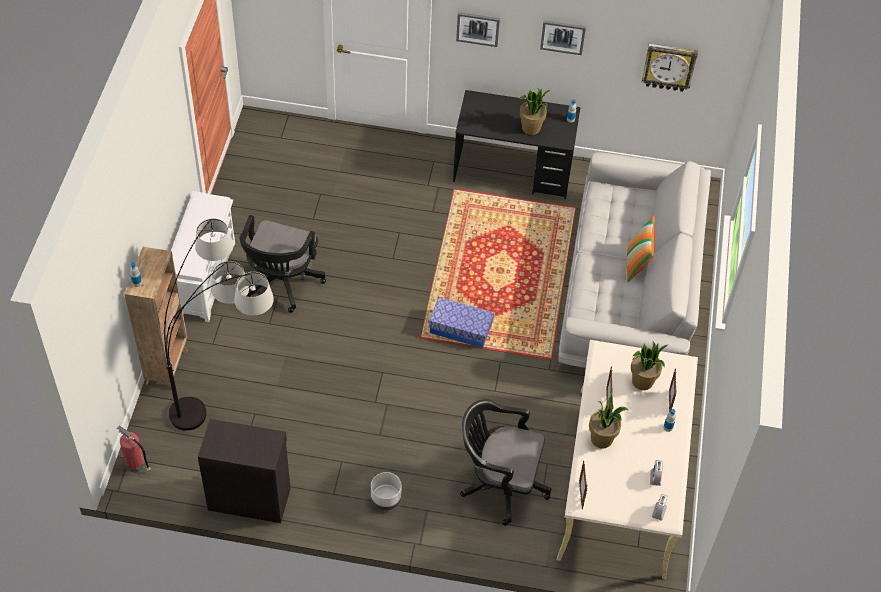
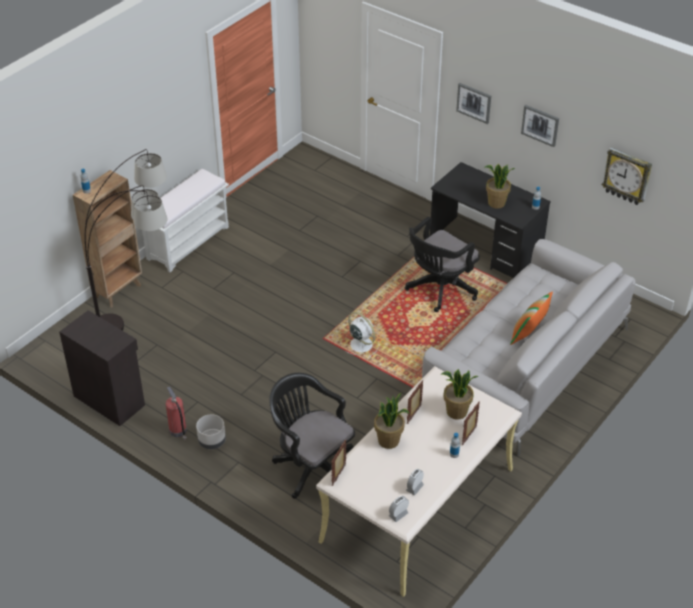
camera: 30 degrees right, 10 degrees down
(136, 464) = (47, 346): fire extinguisher -> fire extinguisher (178, 431)
(281, 284) = (242, 265): black office chair -> black office chair (439, 289)
(460, 329) = (360, 344): storage box -> white fan

